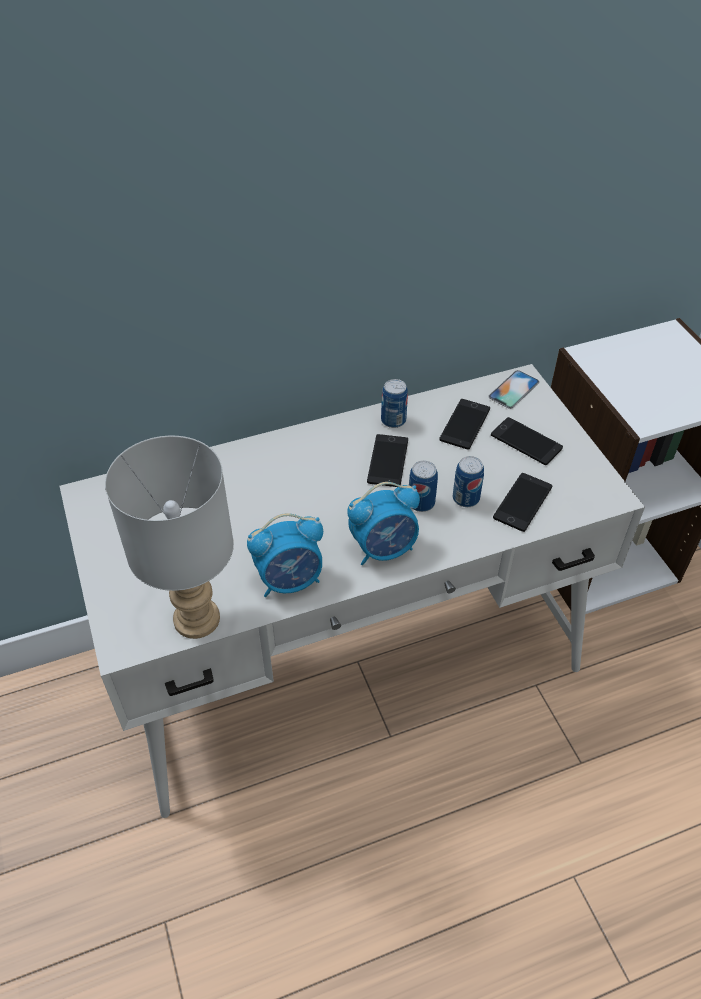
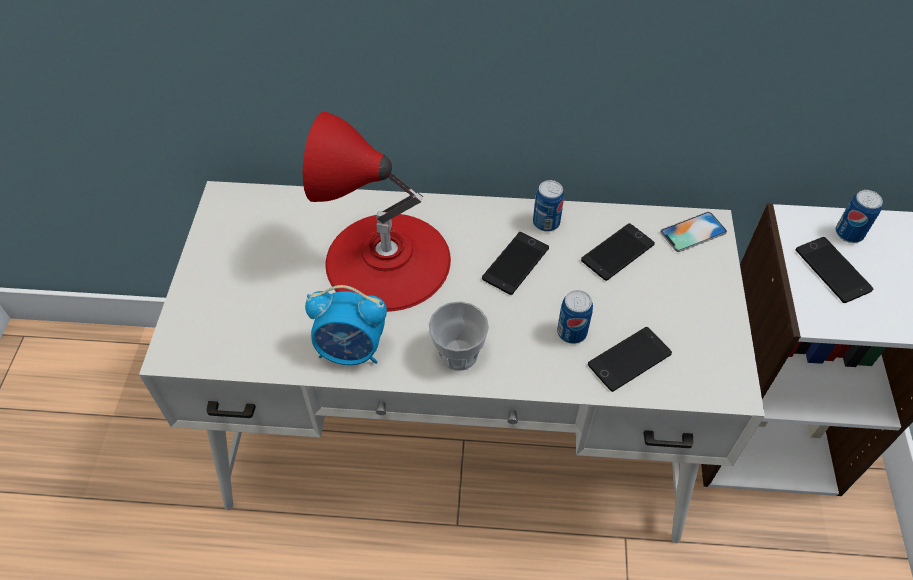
camera: 25 degrees right, 5 degrees up
(197, 620) = (247, 356): grey table lamp -> none
(276, 496) = (387, 260): none -> red table lamp
(384, 549) = (458, 354): alarm clock -> cup
(421, 503) = (523, 320): can -> can (849, 233)
(526, 442) = (672, 294): phone -> phone (832, 270)

